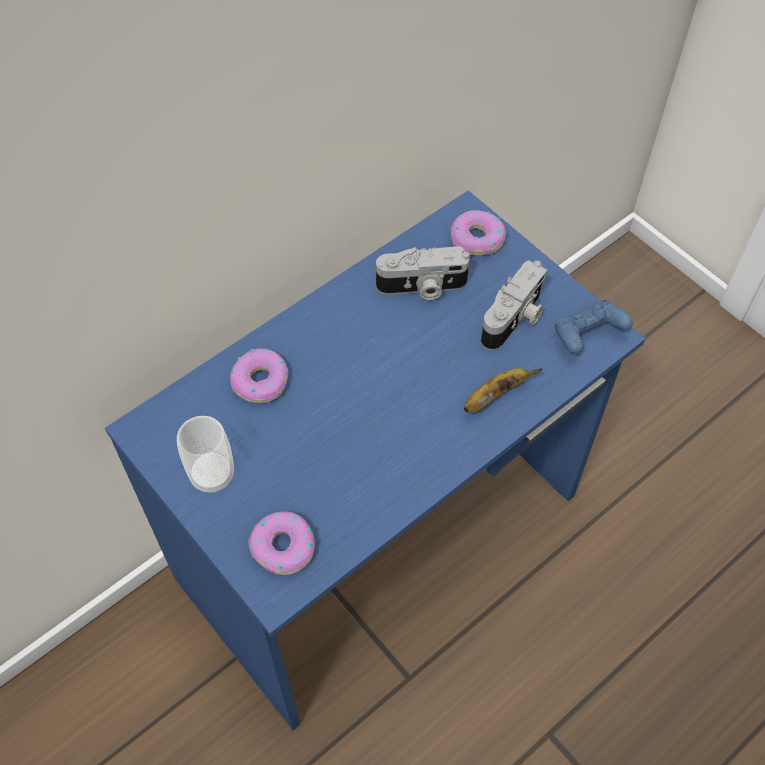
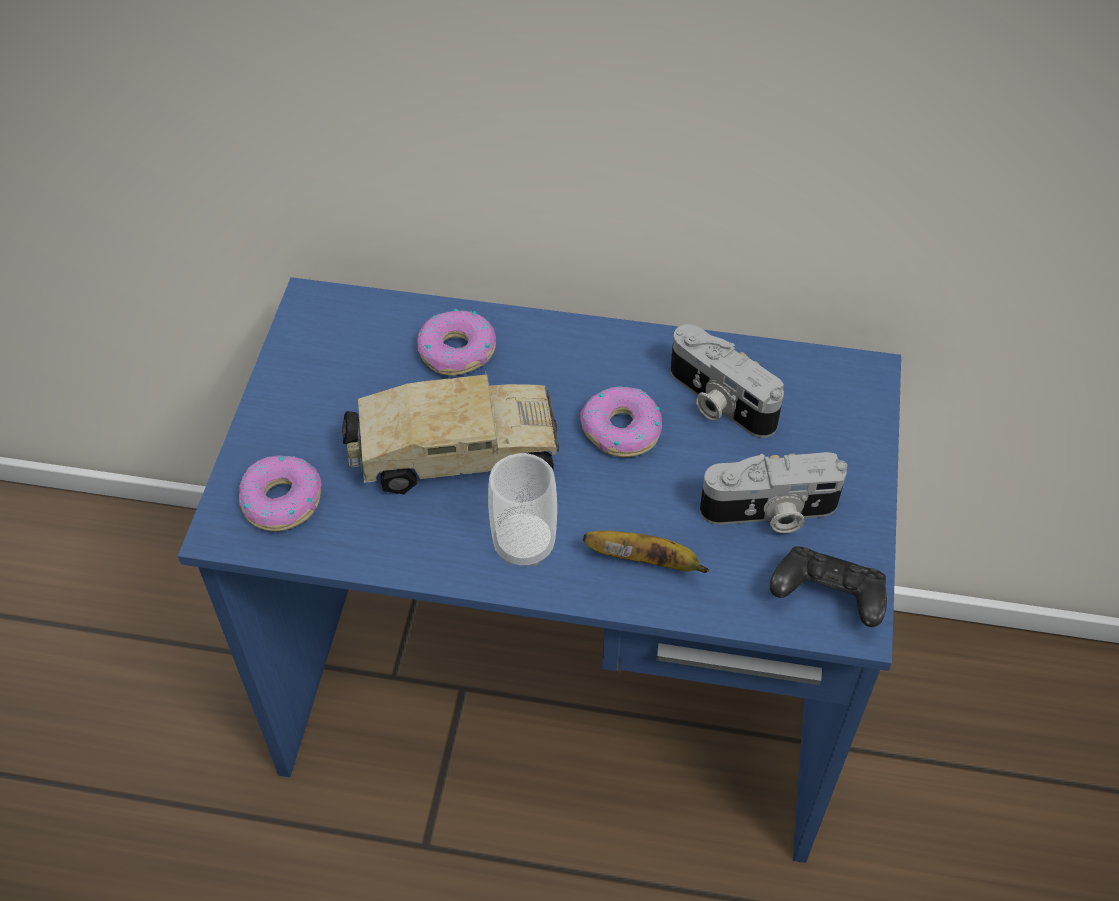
camera: 50 degrees right, 5 degrees down
(212, 475) = (312, 389): cup -> cup (524, 544)
(337, 436) = (453, 456): none -> toy truck
(477, 239) = (841, 406): donut -> donut (621, 430)
(587, 335) = (826, 598): blue game controller -> black game controller

